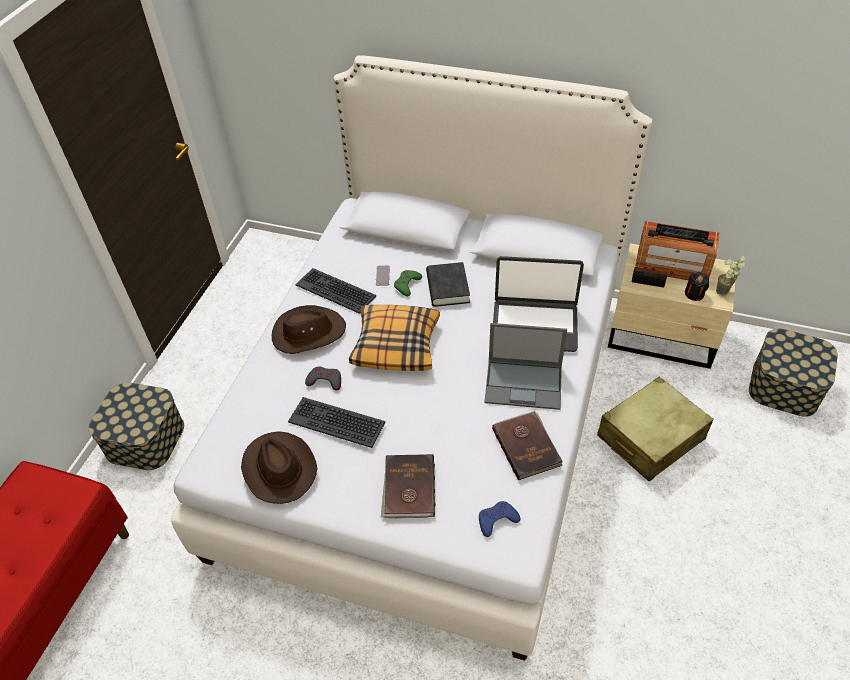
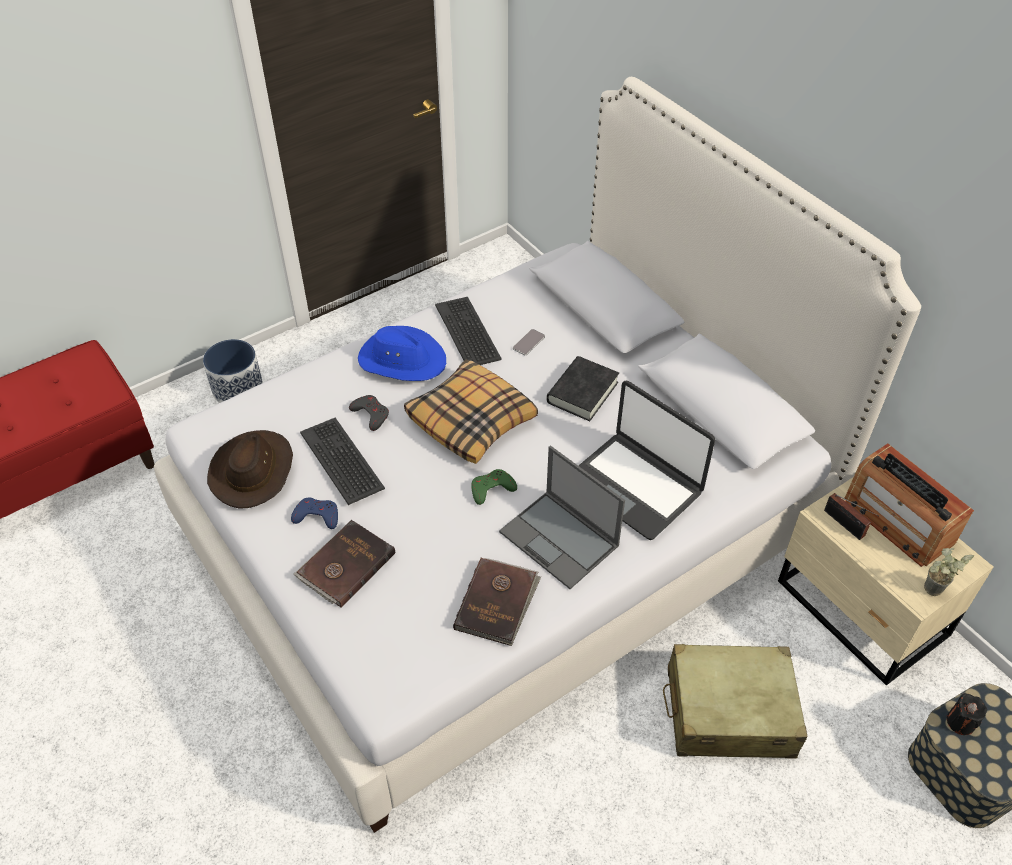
camera: 35 degrees right, 0 degrees up
(145, 439) = (238, 389): storage box -> planter
(308, 333) = (402, 359): brown hat -> blue hat
(407, 285) = (544, 365): green game controller -> green game controller (491, 489)
(497, 520) = (394, 652): blue game controller -> blue game controller (317, 516)
(694, 294) = (891, 571): black candle -> black candle (960, 722)

